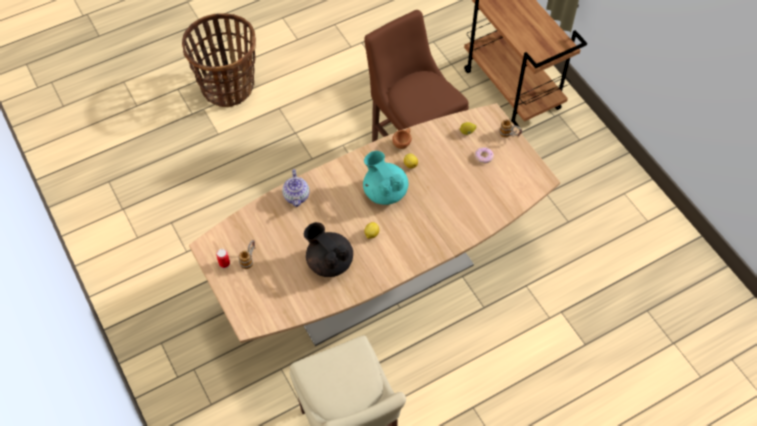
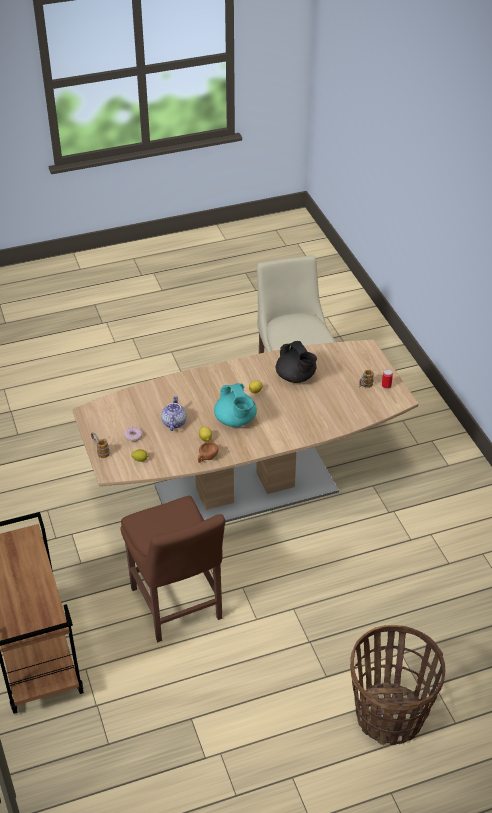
camera: 170 degrees left, 15 degrees down
(297, 196) = (318, 426): teapot -> teapot (173, 422)

